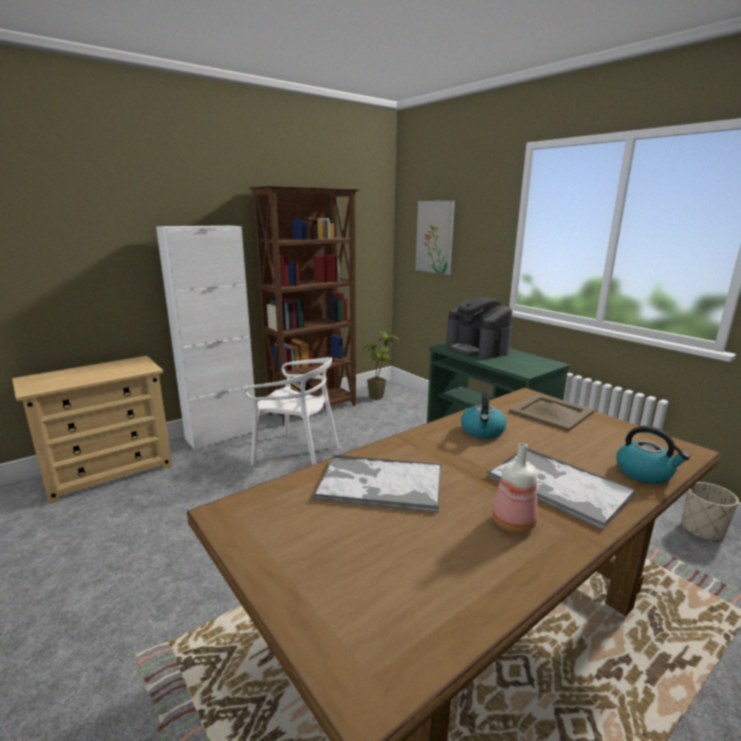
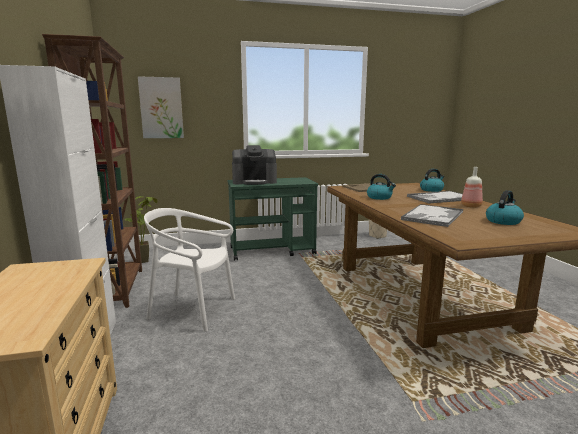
camera: 65 degrees left, 5 degrees down
(296, 454) = (193, 310): white chair -> white chair turned 120 degrees counterclockwise
(398, 562) = (503, 221): none -> kettle

